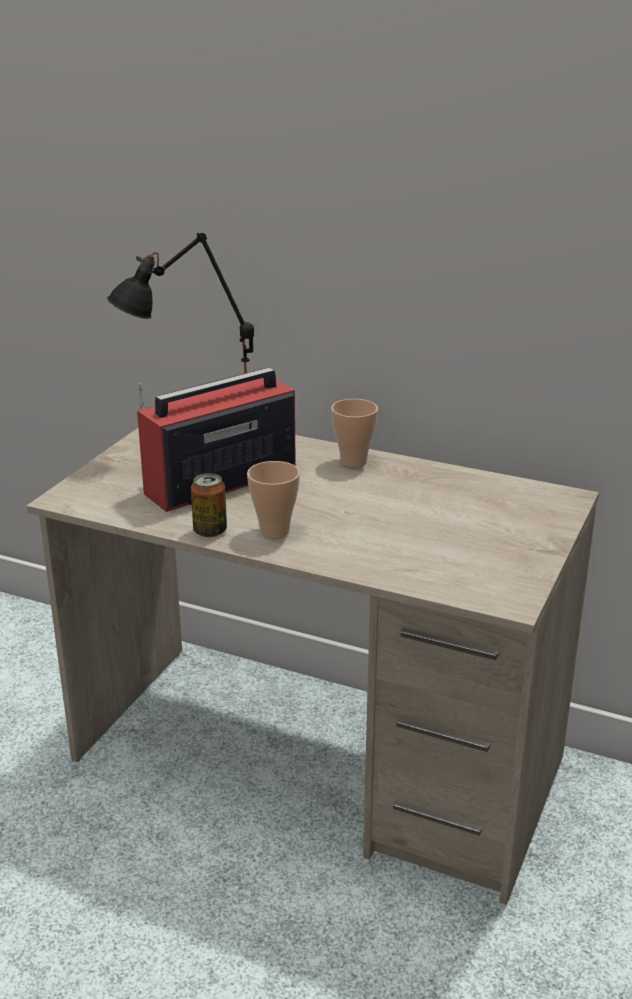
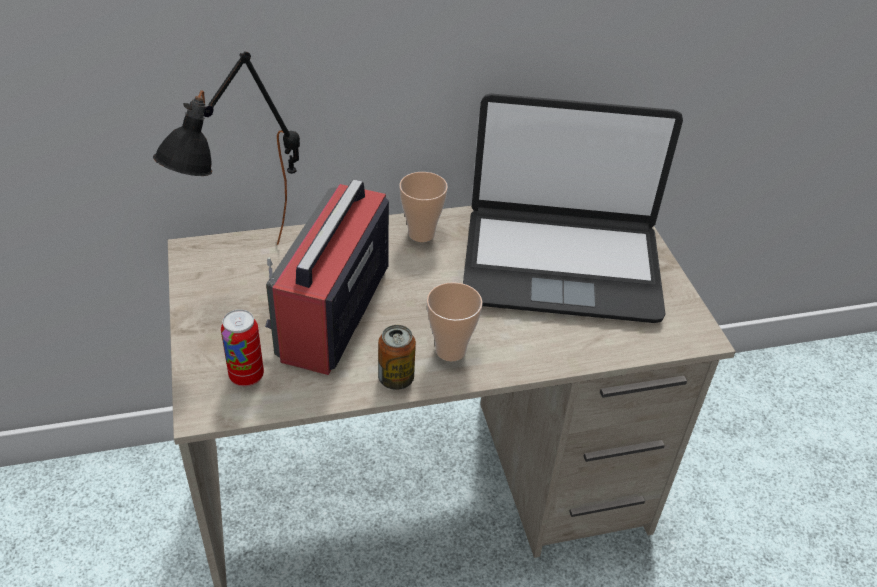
camera: 40 degrees left, 15 degrees up
(112, 493) = (246, 376): none -> can
(448, 516) = (561, 264): none -> laptop

